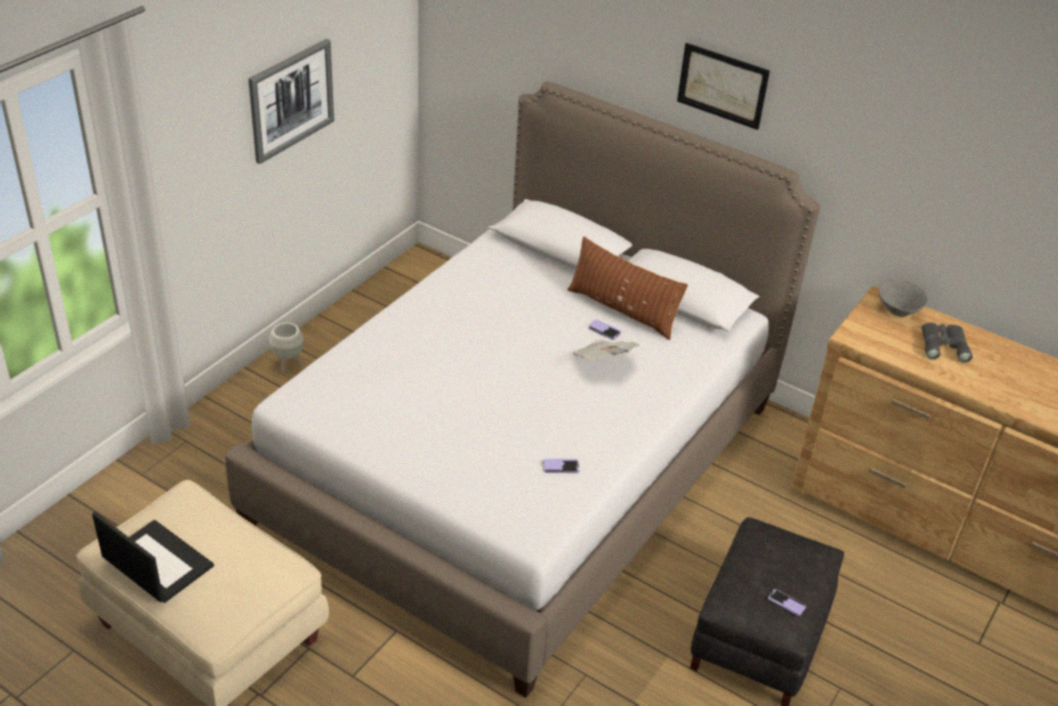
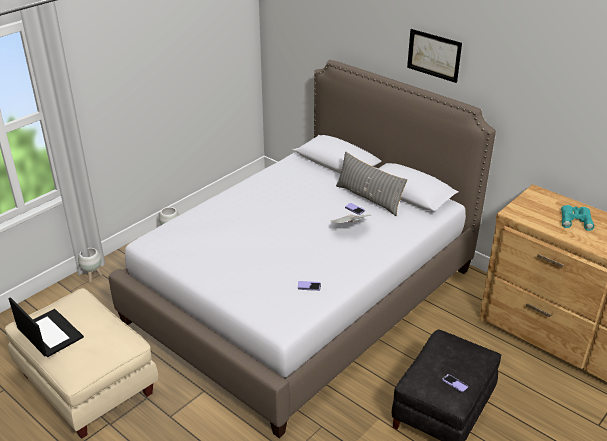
camera: 10 degrees right, 5 degrees down
(174, 448) = (93, 277): none -> white planter
(291, 100) = (172, 68): picture -> none
(622, 310) = (368, 198): brown pillow -> grey pillow
(898, 311) = (547, 199): grey bowl -> none
(943, 345) = (575, 219): grey binoculars -> turquoise binoculars

